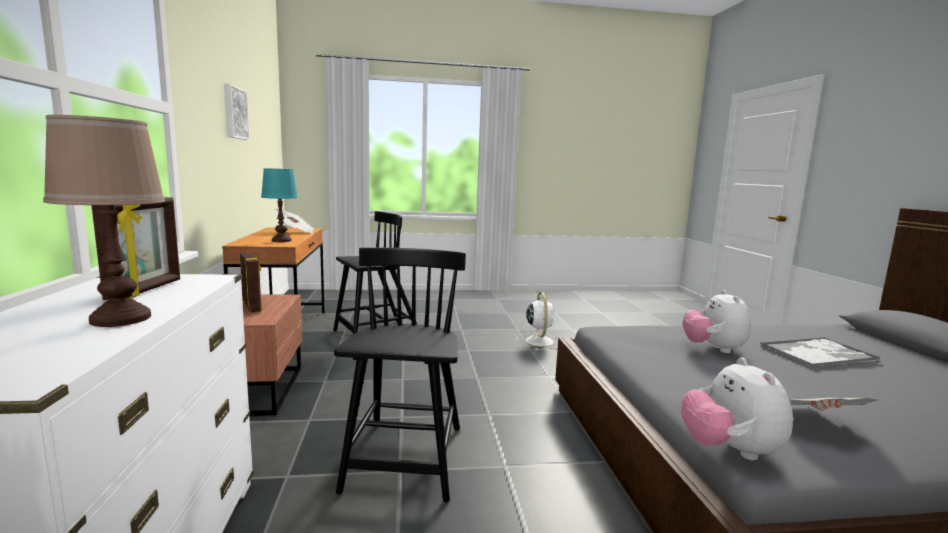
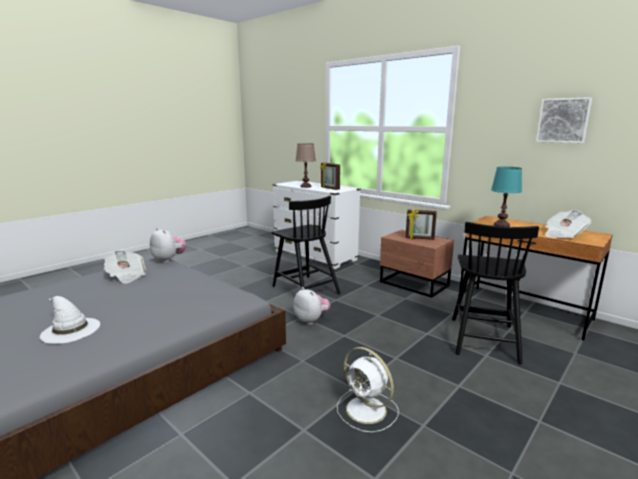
camera: 140 degrees right, 5 degrees up
(713, 349) = (161, 303): plush toy -> plush toy (311, 320)
(818, 354) = (70, 330): tray -> white hat

